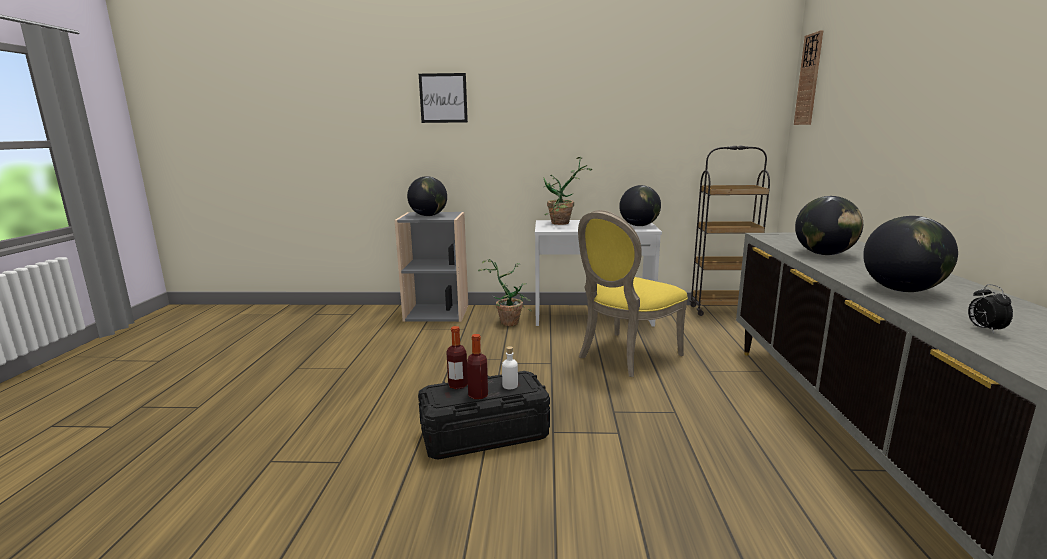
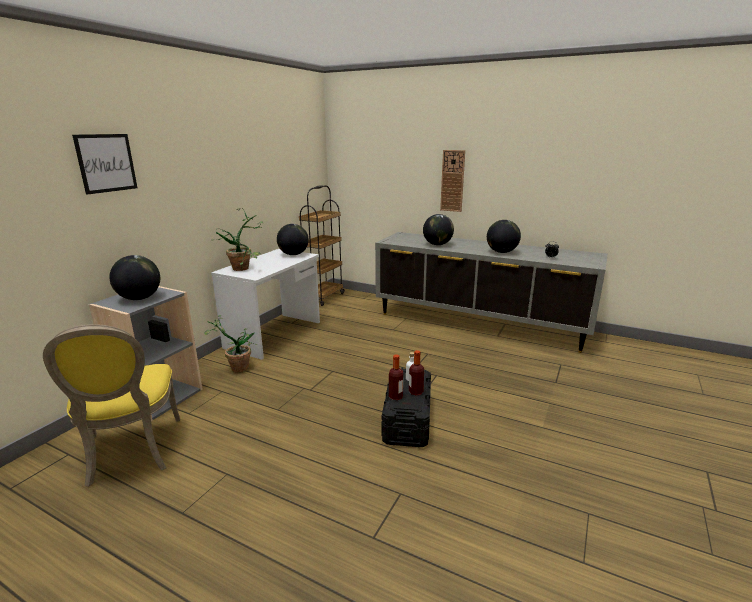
camera: 65 degrees left, 5 degrees up
(624, 356) = (350, 344): yellow chair -> yellow chair (131, 453)
(809, 80) = (344, 140): wall clock -> wall clock (452, 181)

